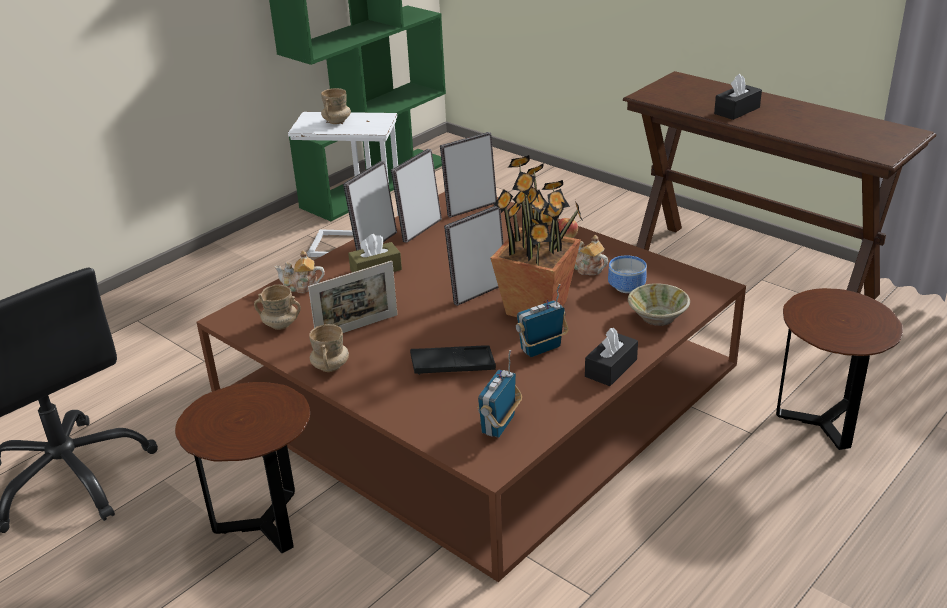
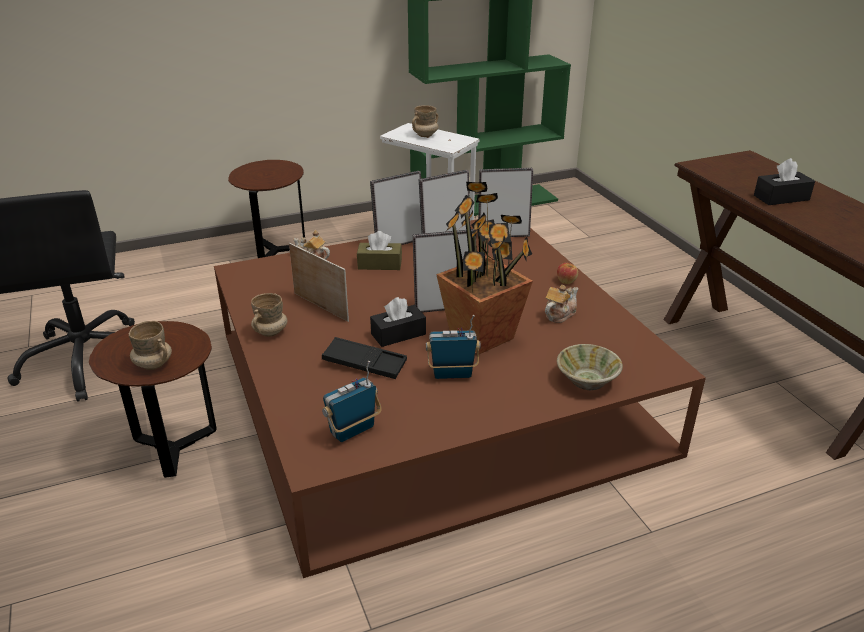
camera: 25 degrees right, 0 degrees up
(280, 325) = (267, 286): beige mug -> beige mug (153, 364)
(357, 328) = (320, 307): picture frame -> picture frame turned 135 degrees counterclockwise
(587, 268) = (559, 314): teapot -> teapot turned 60 degrees clockwise
(611, 368) = (499, 413): black tissue box -> black tissue box (398, 334)
(628, 287) = (583, 343): bowl -> none
(823, 423) = (738, 550): brown side table -> brown side table (275, 250)

